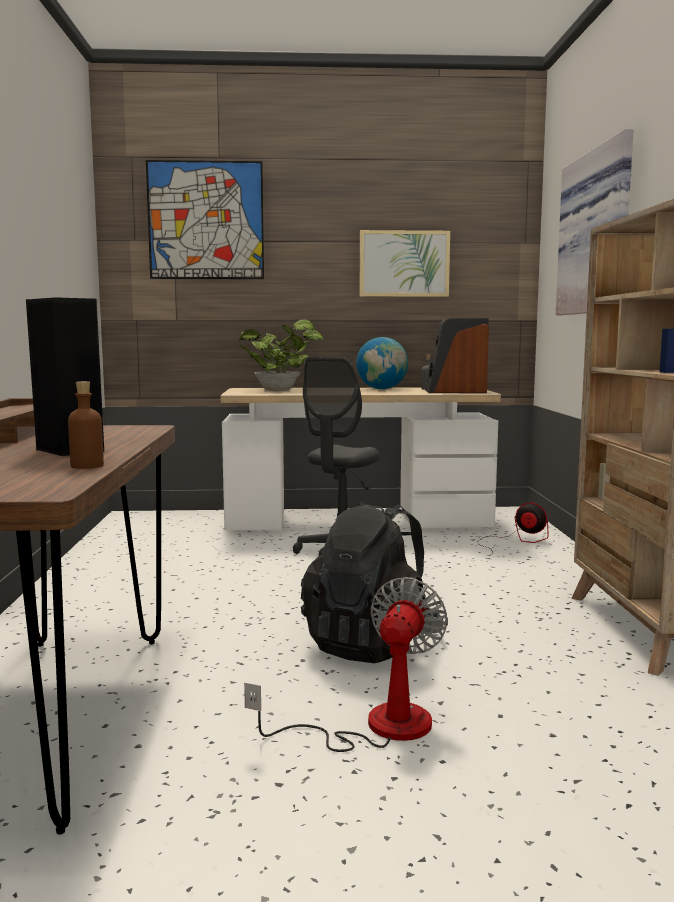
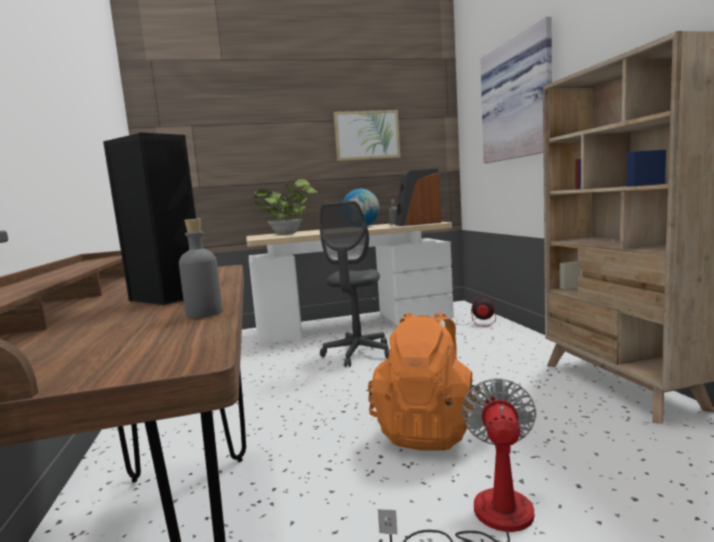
camera: 10 degrees left, 0 degrees up
(87, 466) = (204, 313): brown bottle -> grey bottle
(206, 220) = (216, 109): picture -> none
(371, 643) = (428, 430): black backpack -> orange backpack

